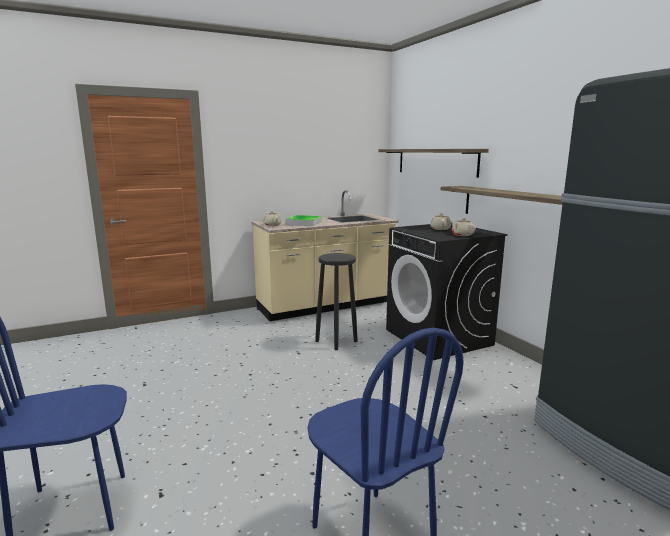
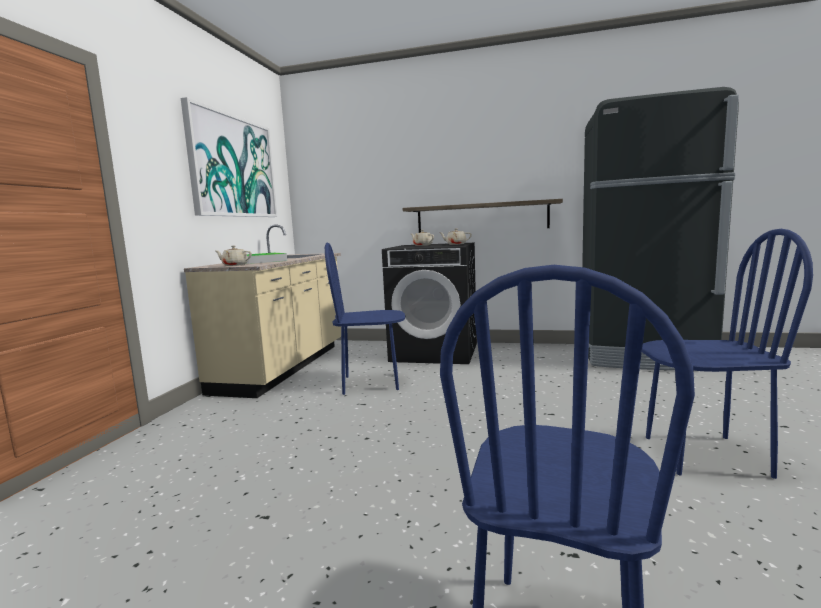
camera: 50 degrees left, 5 degrees down
(315, 144) = (233, 166): none -> picture
(336, 341) = (371, 383): black stool -> blue chair
(435, 161) = (369, 189): shelf -> none

